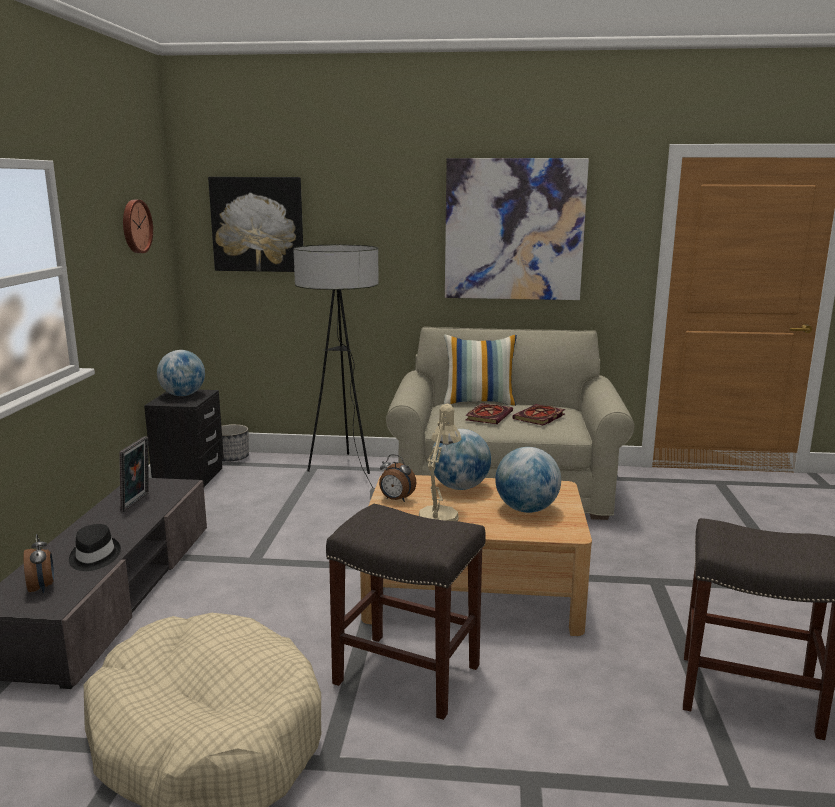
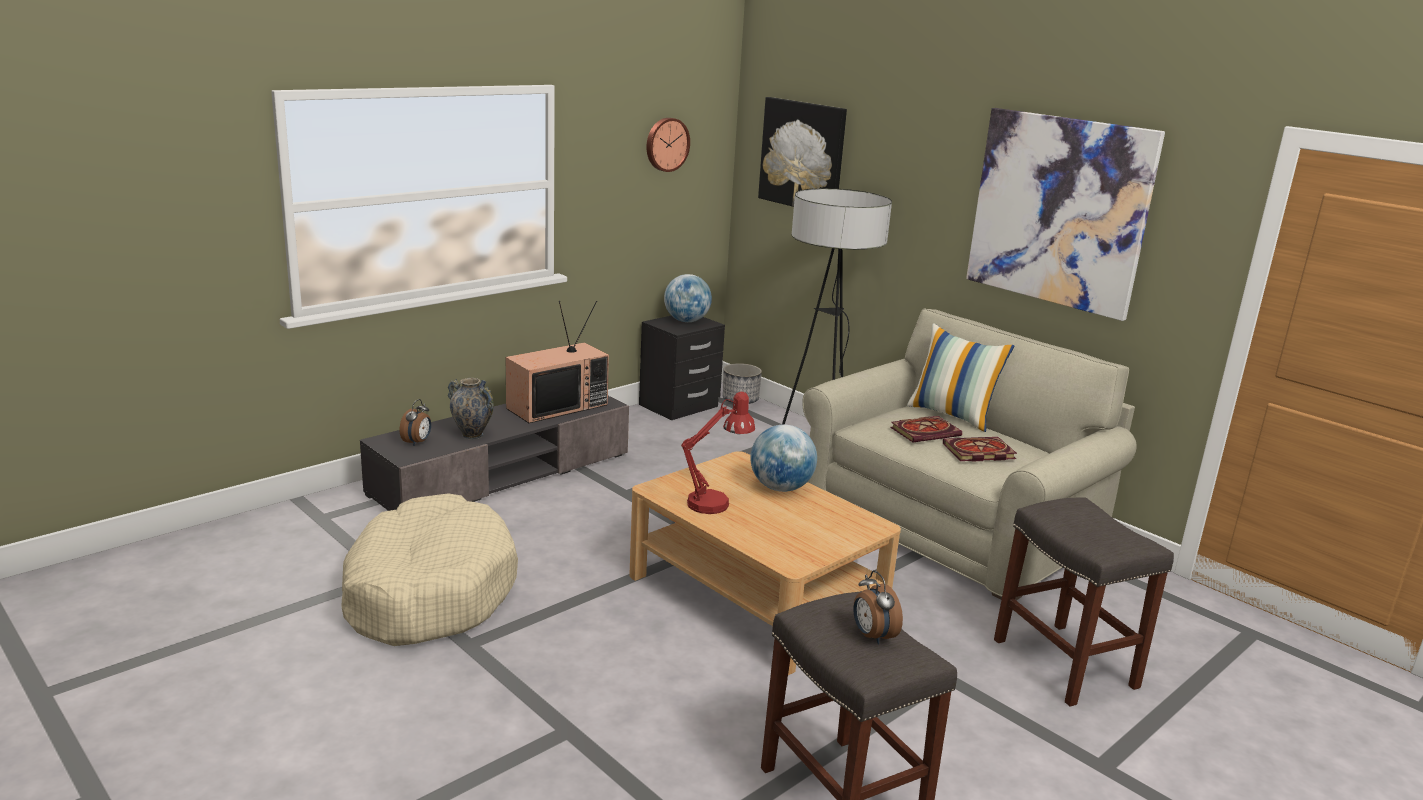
camera: 40 degrees right, 5 degrees up
(94, 557) = (472, 435): black hat -> vase
(137, 502) = (557, 406): picture frame -> television
(396, 499) = (707, 475): alarm clock -> alarm clock (872, 636)
(409, 674) = (602, 626): grey stool -> grey stool (1066, 664)
(440, 515) = (715, 502): beige table lamp -> red table lamp
(526, 509) = (798, 530): globe -> none

